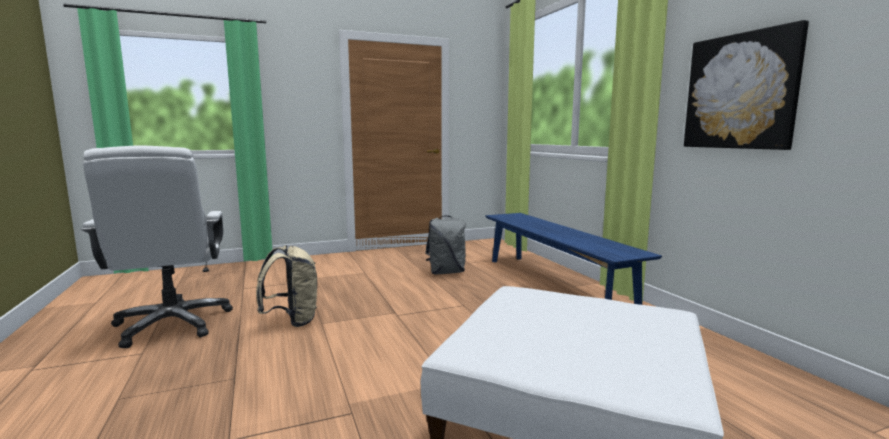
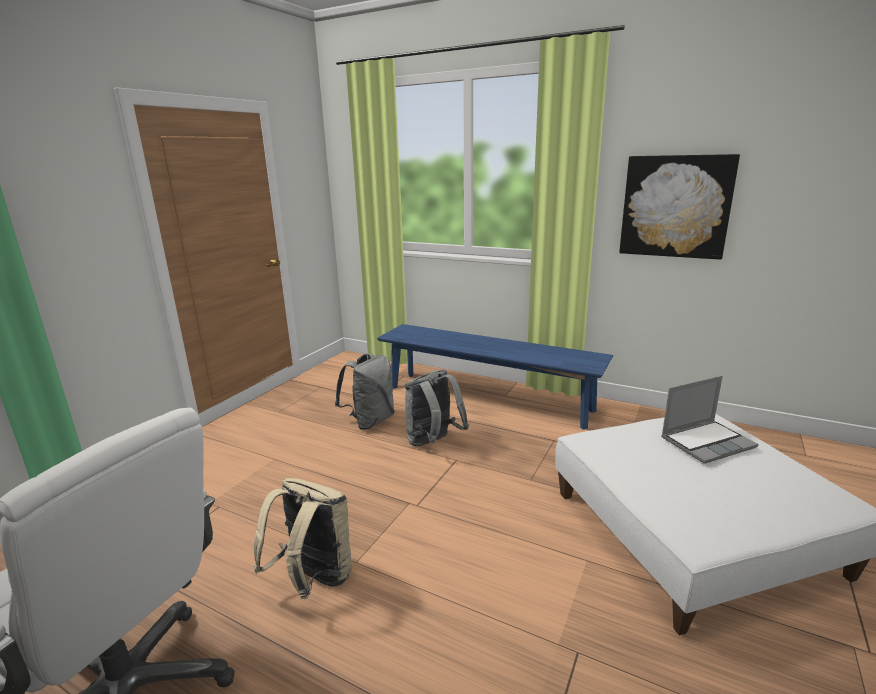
camera: 40 degrees left, 10 degrees up
(465, 293) = (433, 442): none -> grey backpack
(621, 320) = (707, 442): none -> laptop

